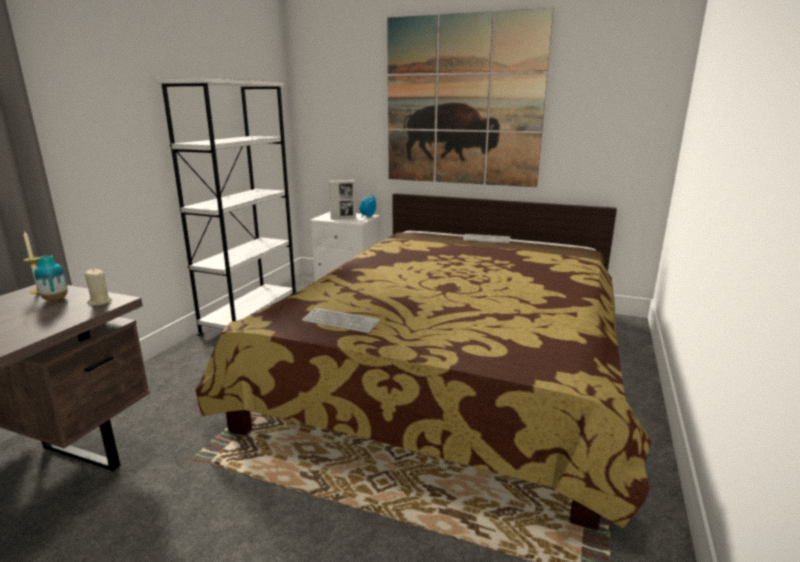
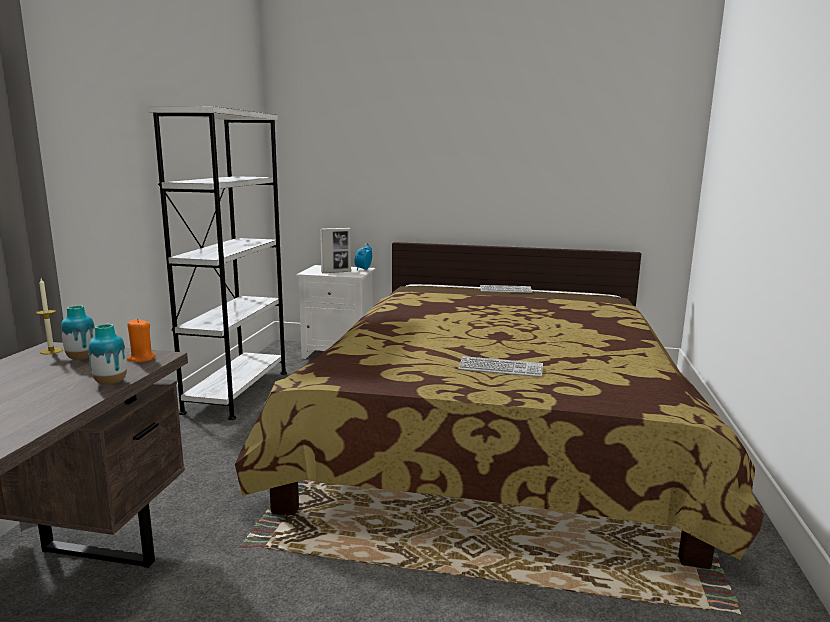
camera: 10 degrees left, 5 degrees down
(55, 325) = (111, 382): none -> vase
(99, 302) = (141, 358): beige candle -> orange candle
(340, 321) = (408, 372): keyboard -> keyboard (500, 368)
(462, 102) = (472, 141): picture -> none

